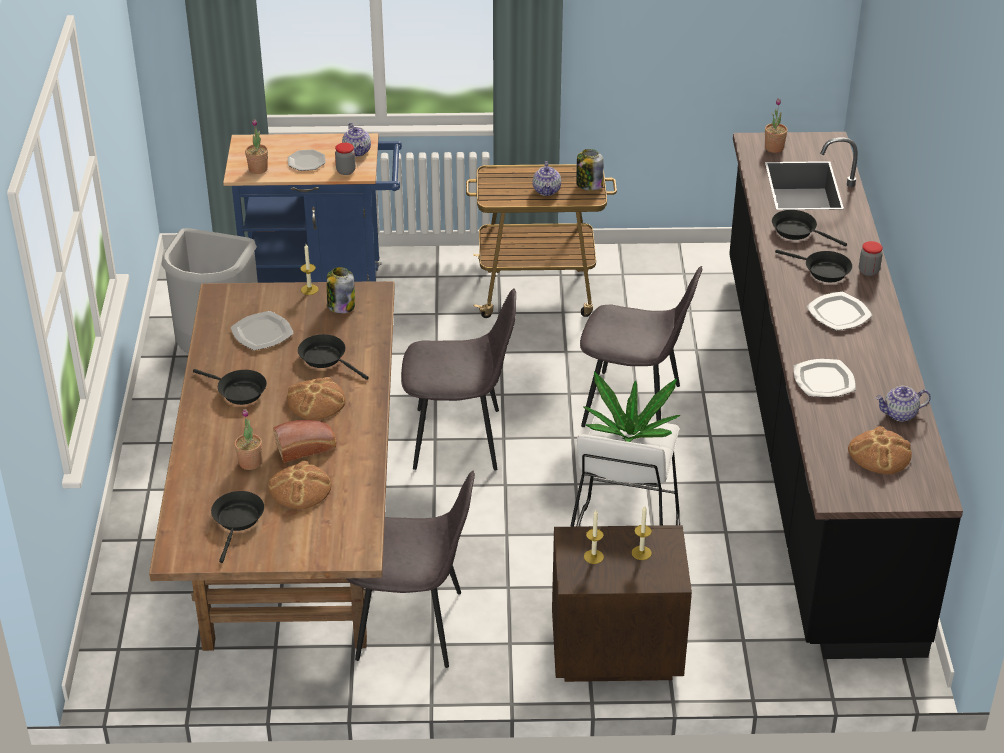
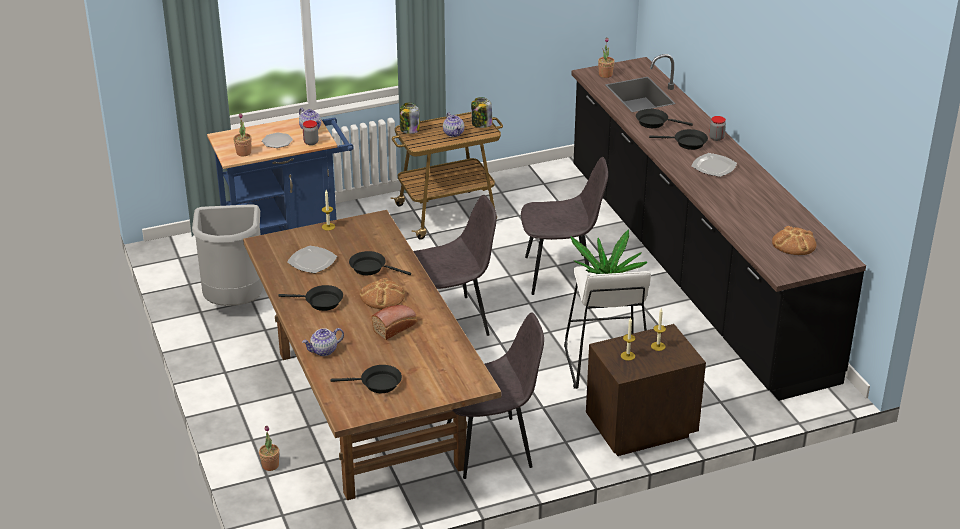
camera: 20 degrees left, 5 degrees down
(237, 521) = (377, 384): black frying pan -> black frying pan turned 105 degrees clockwise
(250, 462) = (361, 345): potted plant -> potted plant (270, 465)
(300, 488) = (408, 353): bread -> none
(341, 305) = (358, 232): jar -> jar (409, 130)
(824, 380) = (730, 208): plate -> none
(900, 414) = (791, 218): teapot -> teapot (324, 351)

